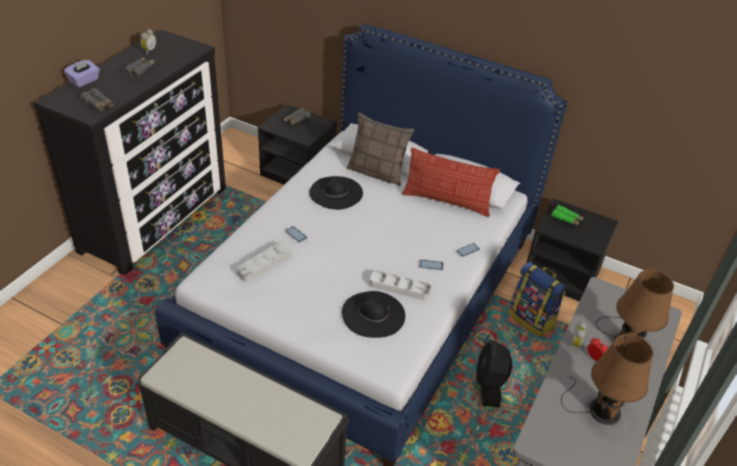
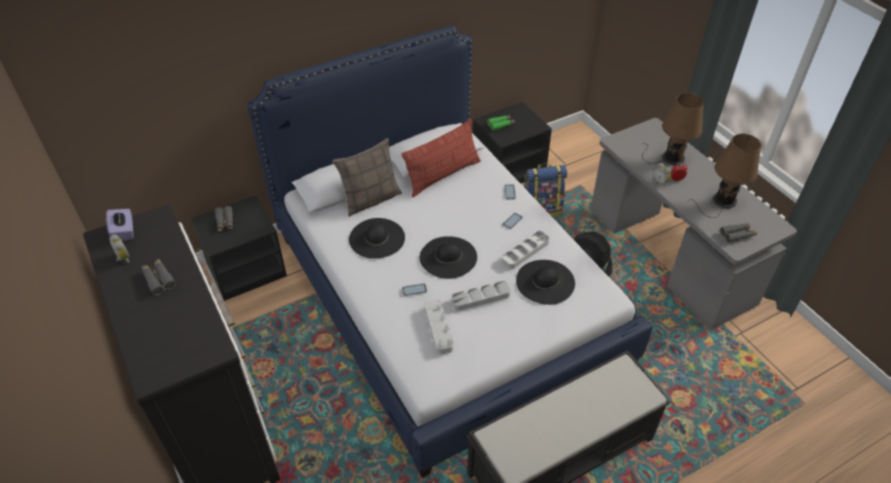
camera: 55 degrees left, 5 degrees up
(84, 81) = (134, 336): purple tissue box -> purple tissue box (124, 232)
(98, 104) = (198, 337): grey binoculars -> grey binoculars (737, 235)
(318, 277) = (480, 298): none -> grey tray
(349, 240) = (448, 257): none -> black hat

